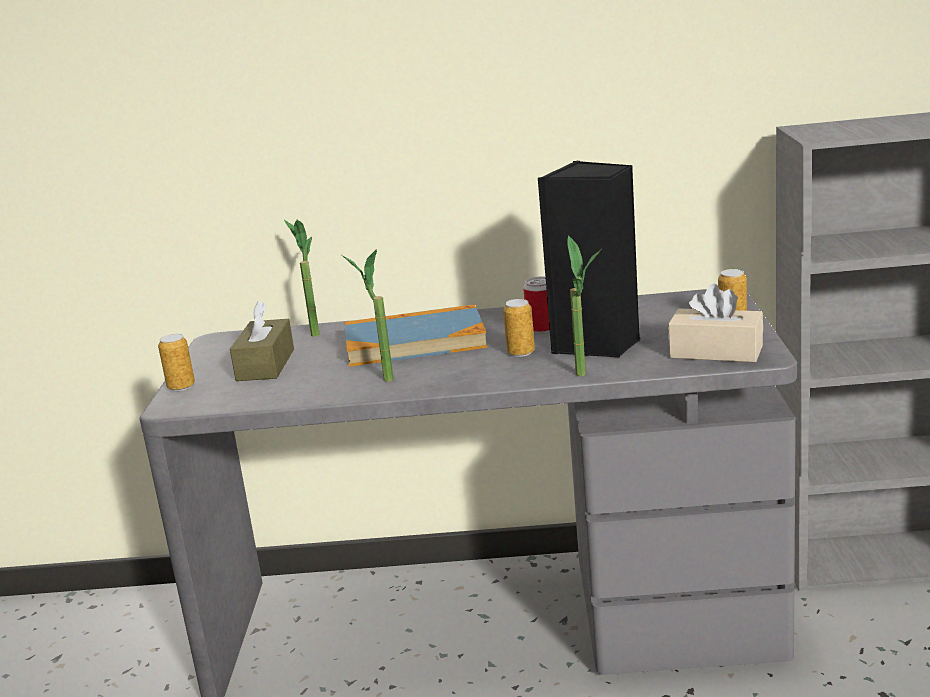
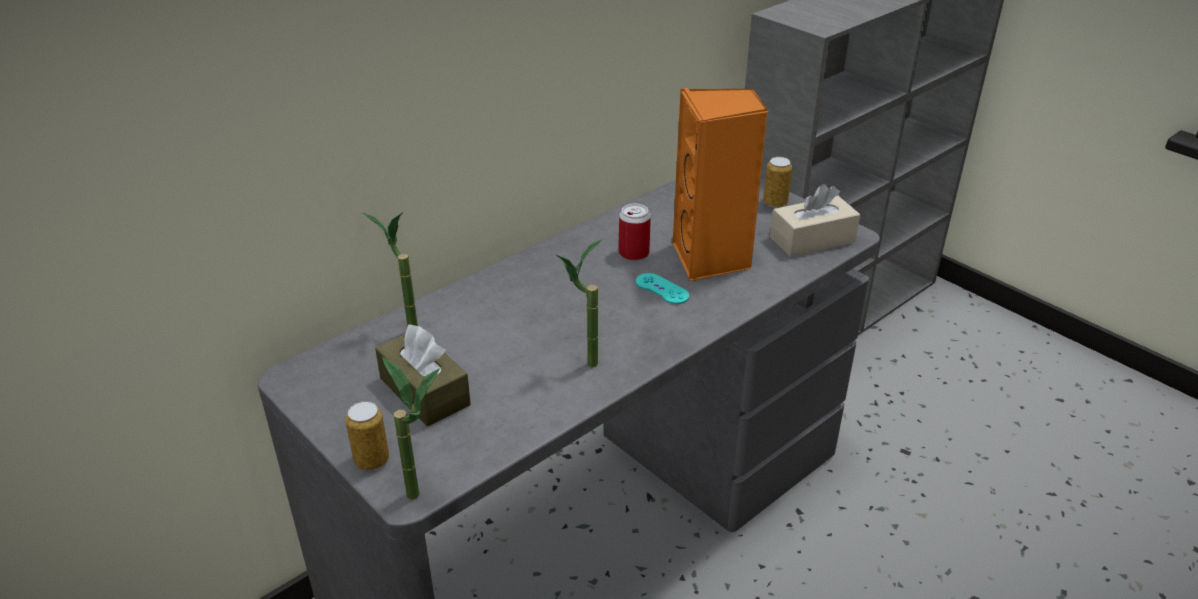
camera: 45 degrees left, 15 degrees up
(415, 342) = (540, 307): book -> none
(521, 352) = (662, 289): can -> turquoise game controller
(588, 377) = (760, 299): potted plant -> potted plant (425, 497)
(597, 345) = (712, 259): black speaker -> orange speaker

